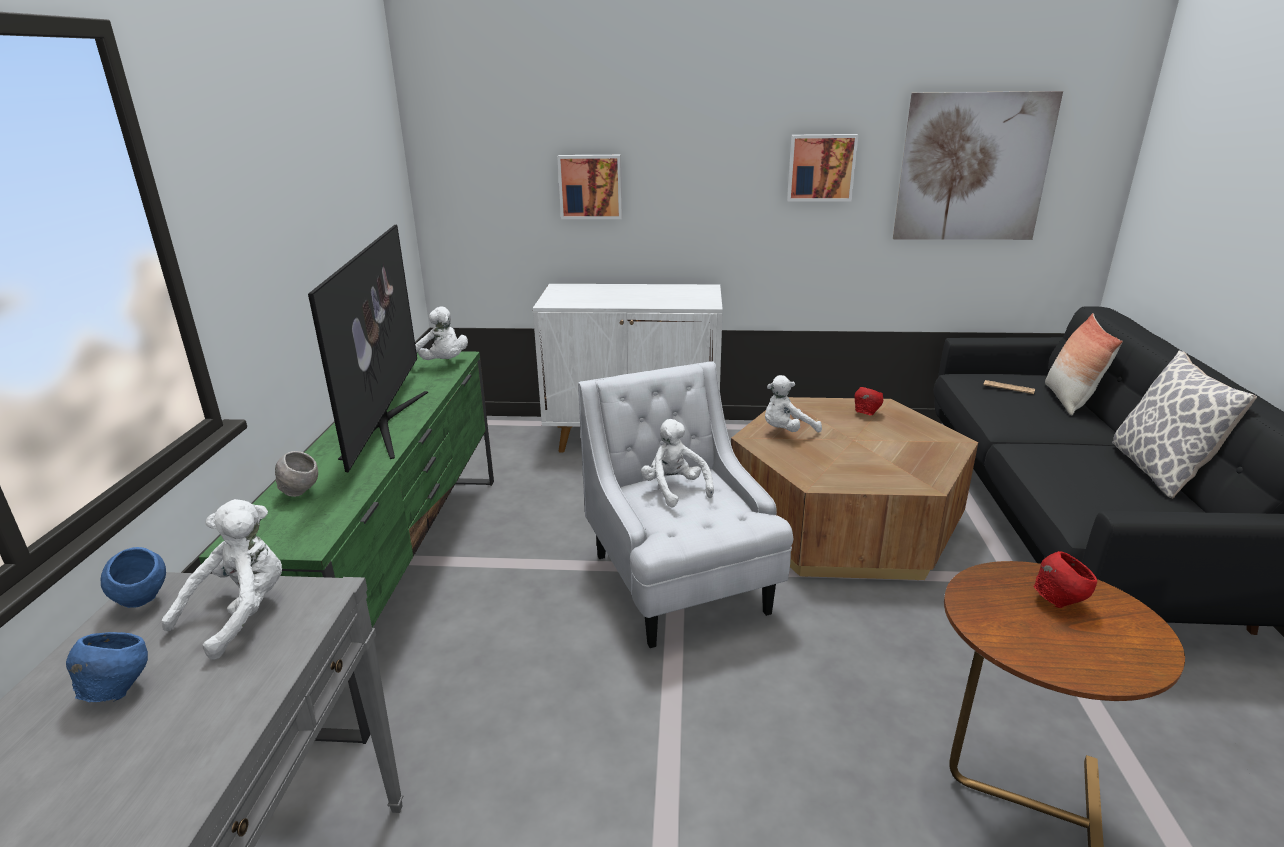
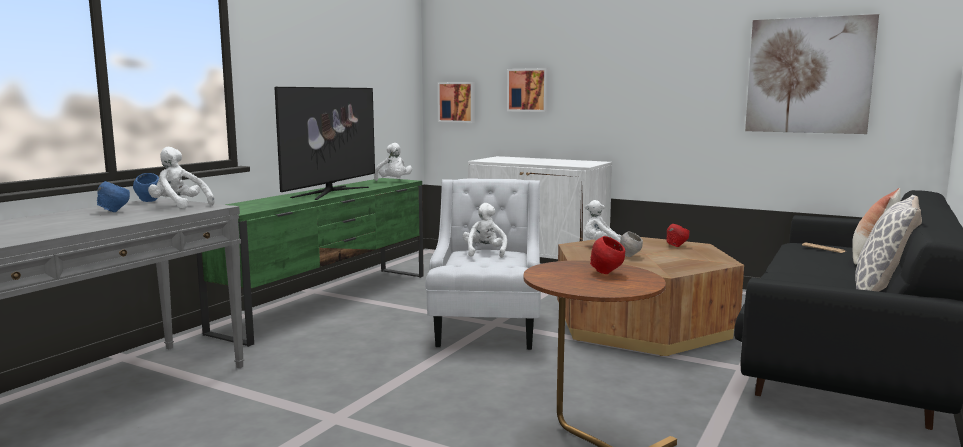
camera: 25 degrees right, 15 degrees down
(241, 613) = (179, 206): white plush toy -> white plush toy turned 120 degrees counterclockwise
(301, 493) = (258, 202): grey bowl -> grey bowl (630, 256)
(821, 167) = (686, 76): picture -> picture (457, 102)

